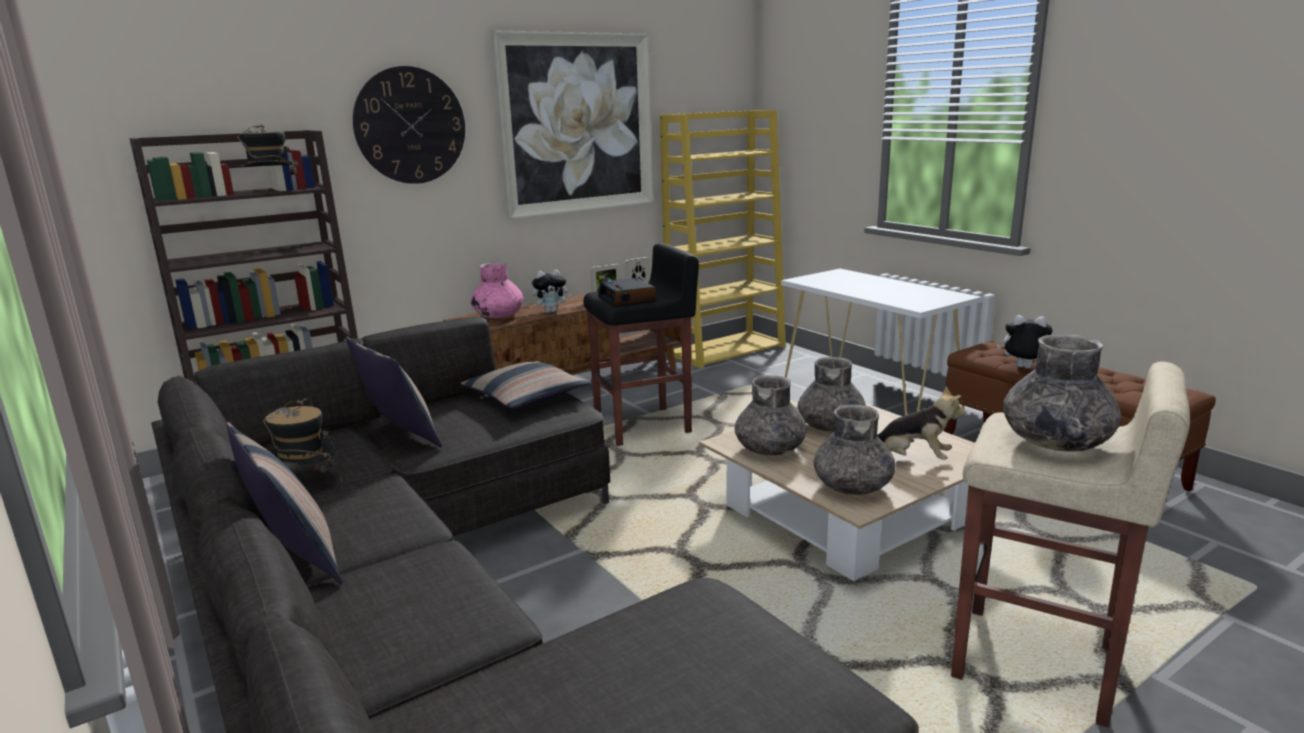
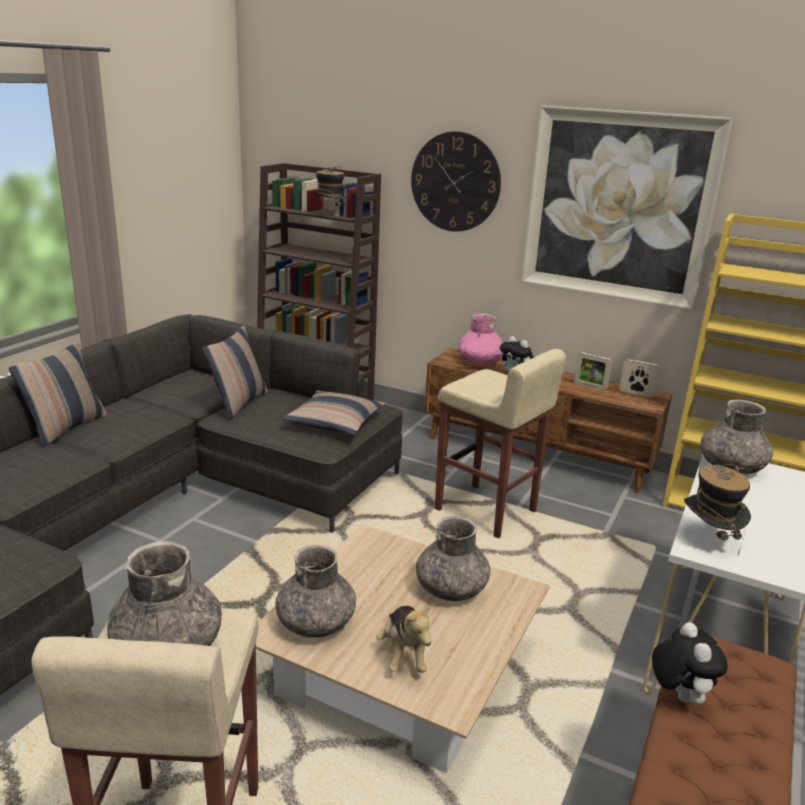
camera: 60 degrees right, 5 degrees up
(306, 484) = (160, 401): hat -> hat (709, 539)
(627, 299) = (477, 387): alarm clock -> none
(644, 427) = (486, 512): black stool -> beige stool
(770, 449) = (369, 563): grey vase -> grey vase (731, 467)

